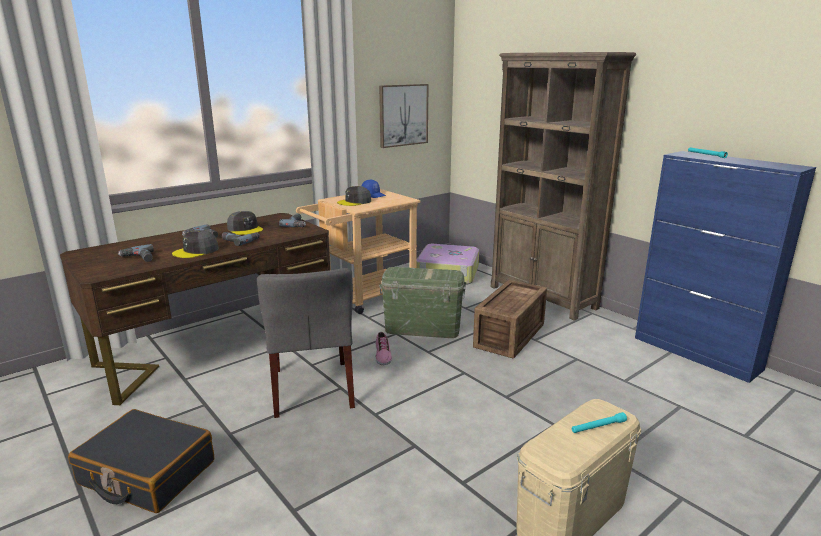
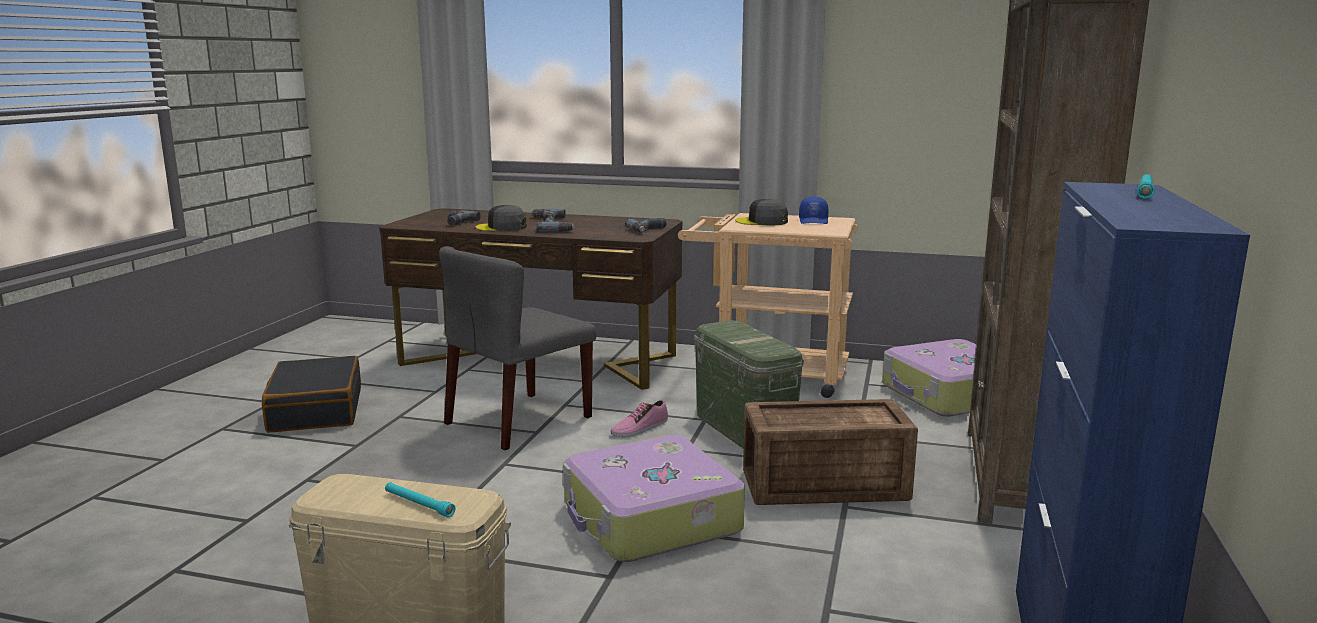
camera: 55 degrees right, 5 degrees down
(245, 229) = (594, 223): grey cap -> none
(403, 115) = (939, 104): picture -> none
(501, 391) = (650, 519): none -> suitcase

